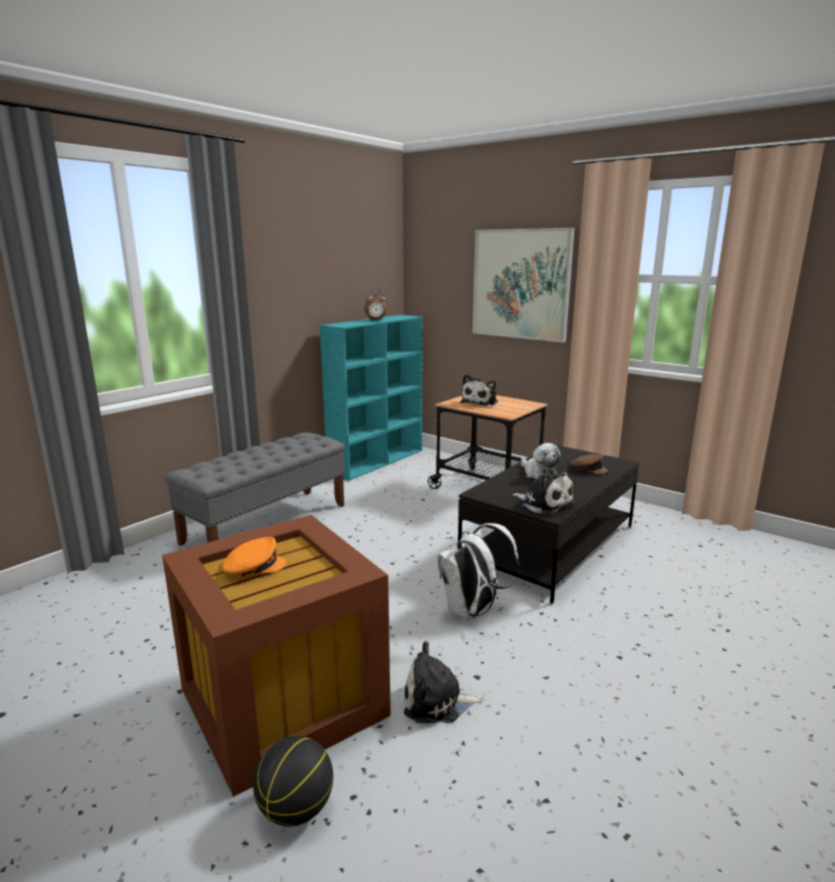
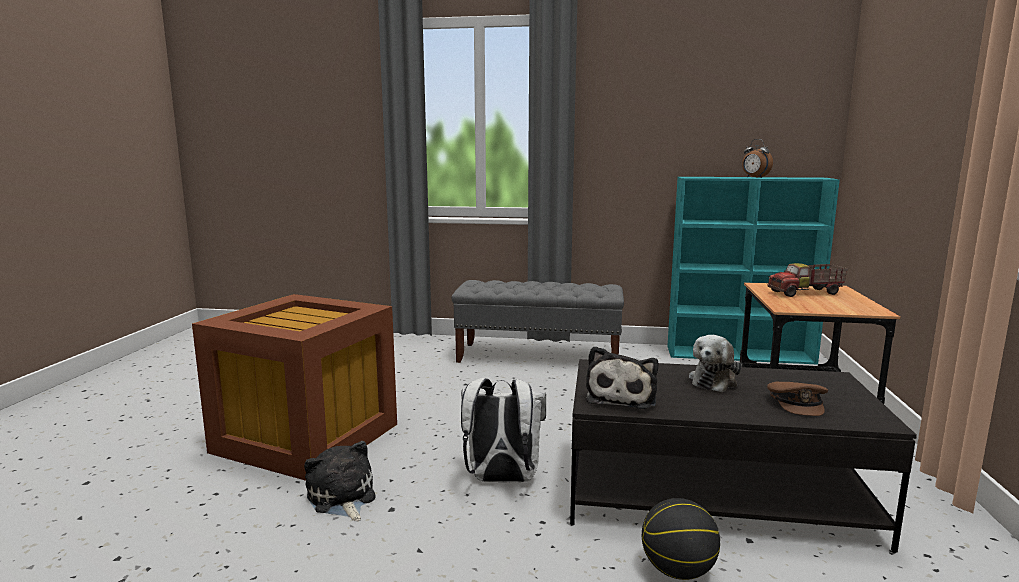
camera: 60 degrees right, 5 degrees down
(253, 567) = (300, 315): orange cap -> none
(296, 809) = (200, 477): basketball -> basketball (678, 571)
(480, 402) = (806, 293): plush toy -> toy truck
(520, 284) = (935, 125): picture -> none

